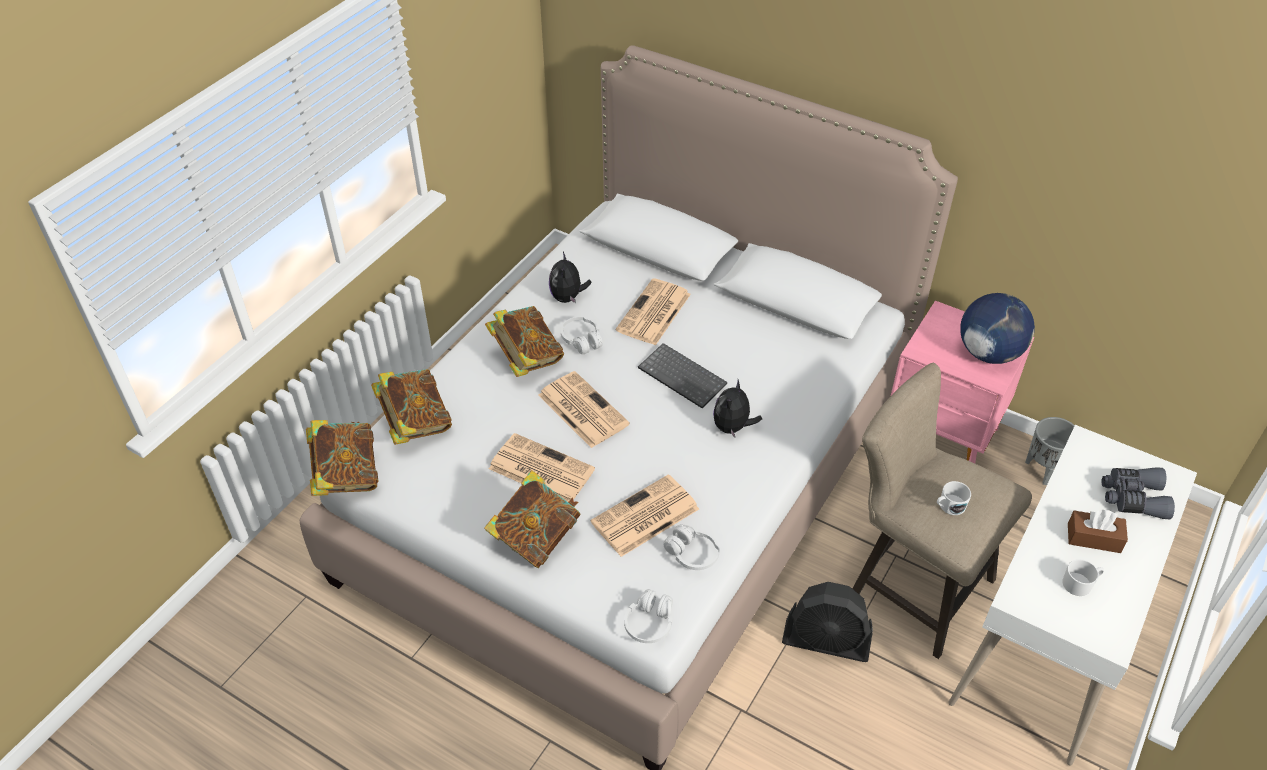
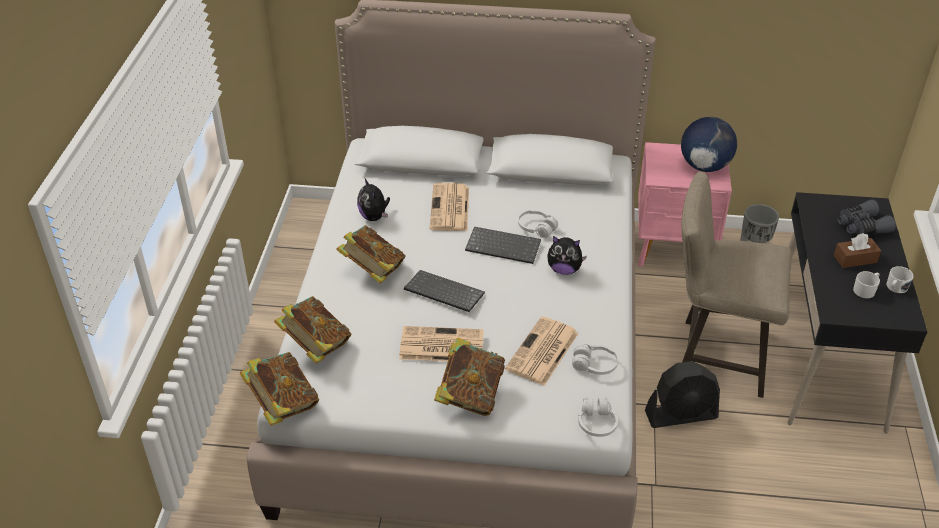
camera: 25 degrees left, 5 degrees down
(581, 409) = (442, 293): newspaper -> keyboard
(582, 340) = (408, 244): white headphones -> white headphones (536, 228)
(733, 427) = (564, 269): plush toy -> plush toy turned 75 degrees counterclockwise
(949, 506) = (748, 272): white mug -> white mug (895, 287)
(1048, 641) = (825, 359): white desk -> black desk

